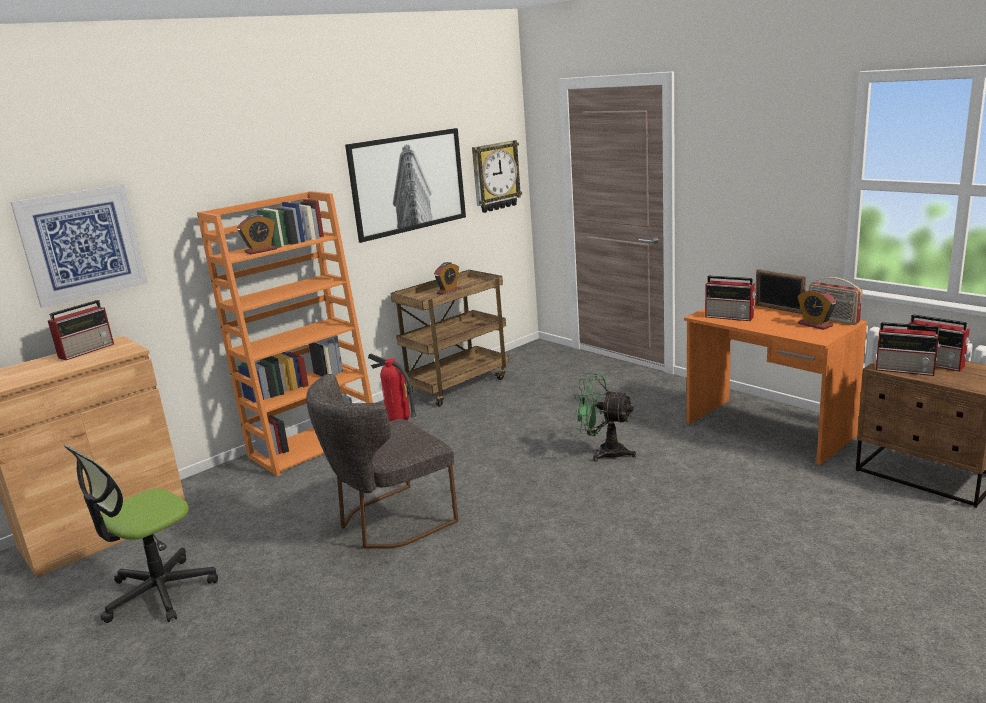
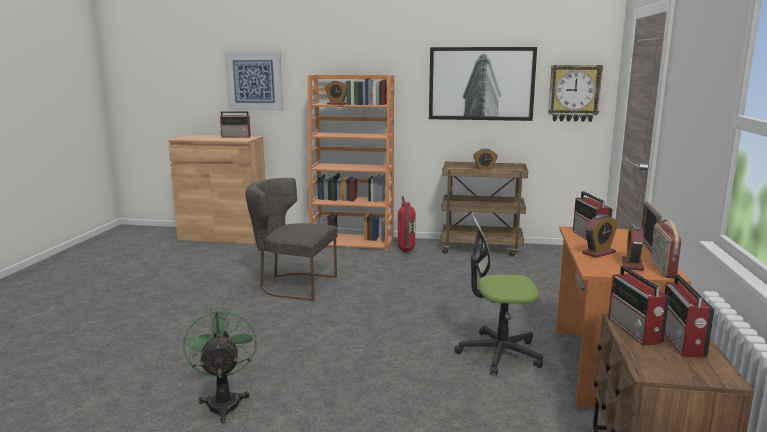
camera: 50 degrees right, 5 degrees down
(159, 592) = (184, 263): office chair -> office chair (499, 353)
(604, 452) = (460, 316): green fan -> green fan (224, 401)
(775, 326) = (598, 253): none -> alarm clock

